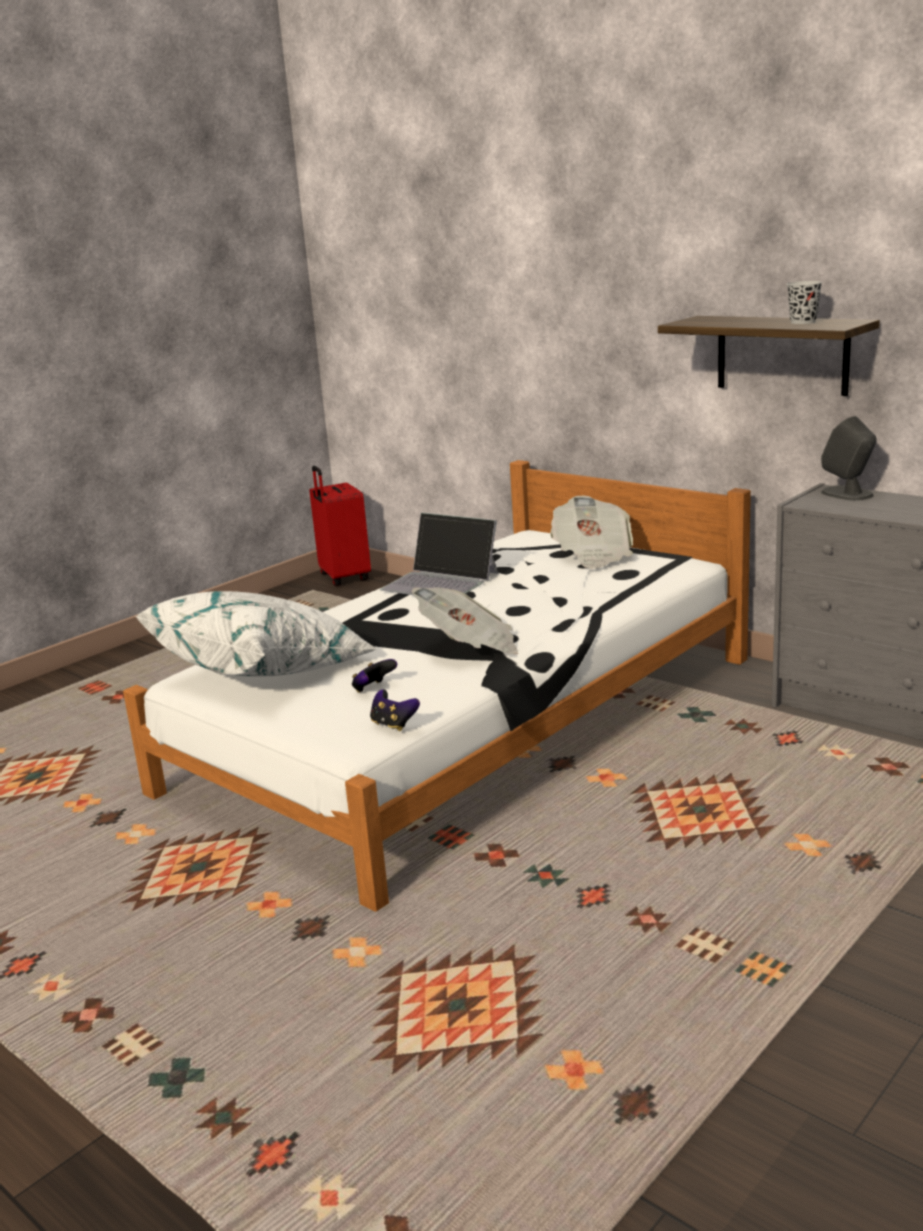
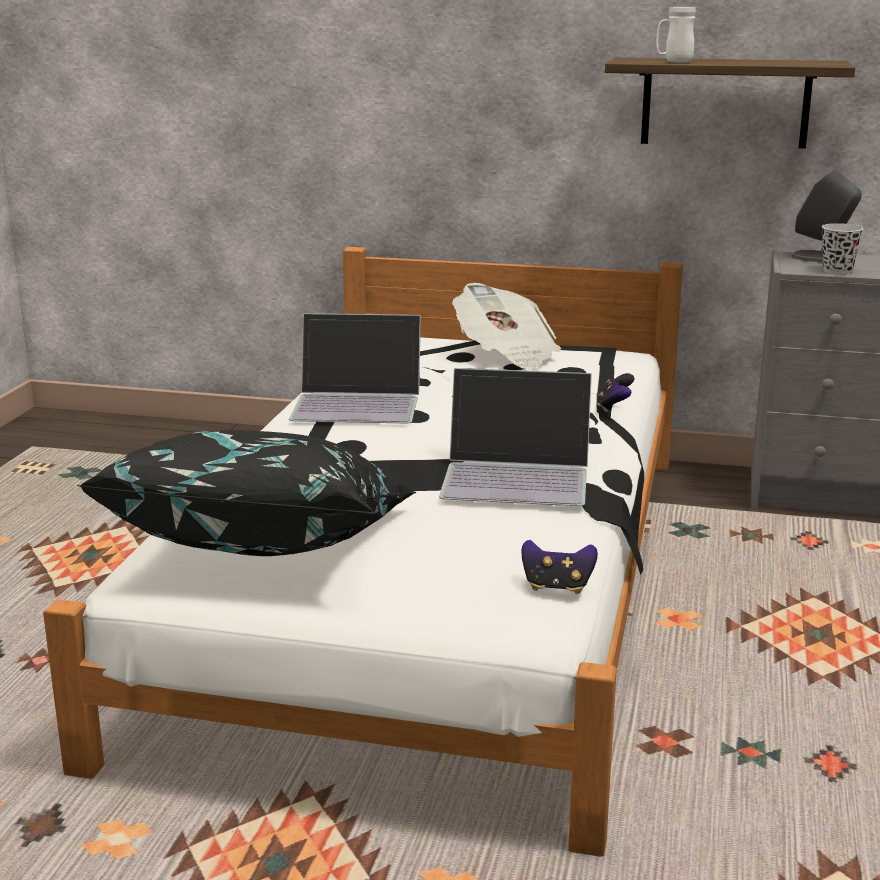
camera: 30 degrees left, 0 degrees up
(265, 671) = (267, 546): white pillow -> black pillow
(343, 578) = (60, 427): red suitcase -> none
(373, 689) = (462, 546): game controller -> game controller (614, 408)
(470, 646) = (517, 475): newspaper -> laptop
(715, 323) = (673, 61): none -> white mug
(803, 322) = (775, 61): black cup -> black cup (837, 271)

